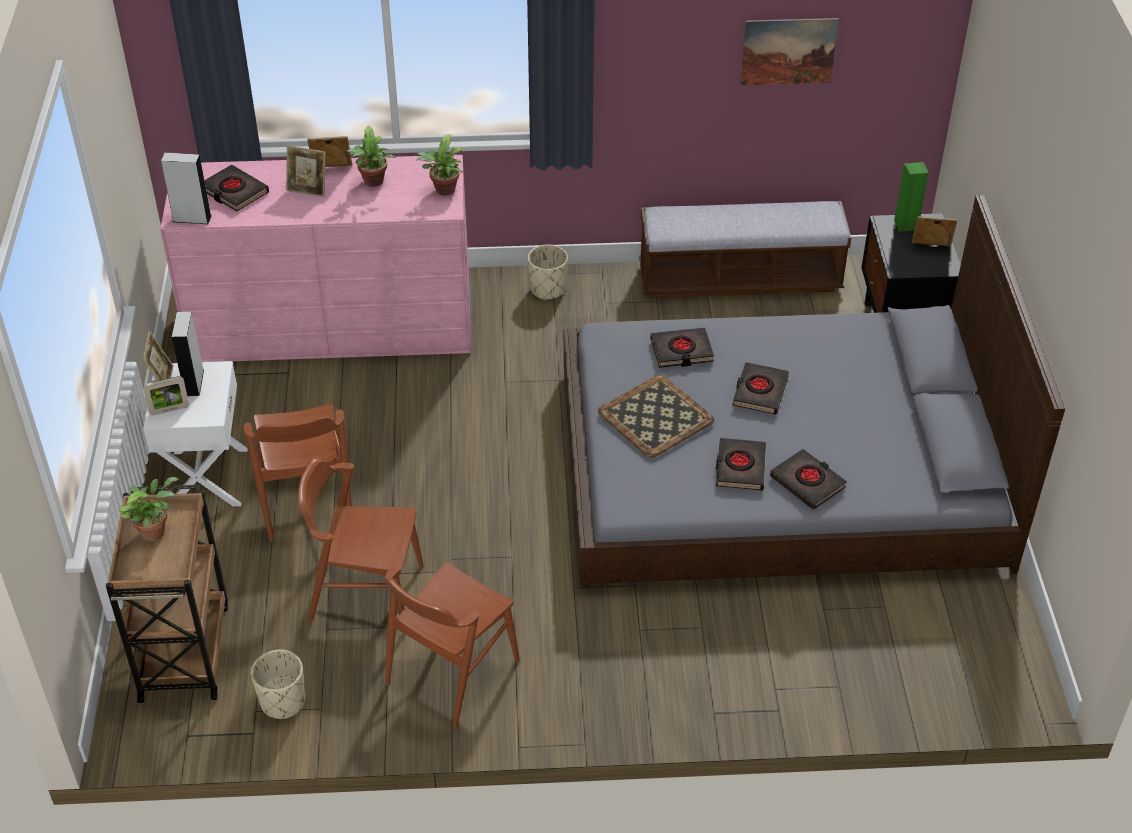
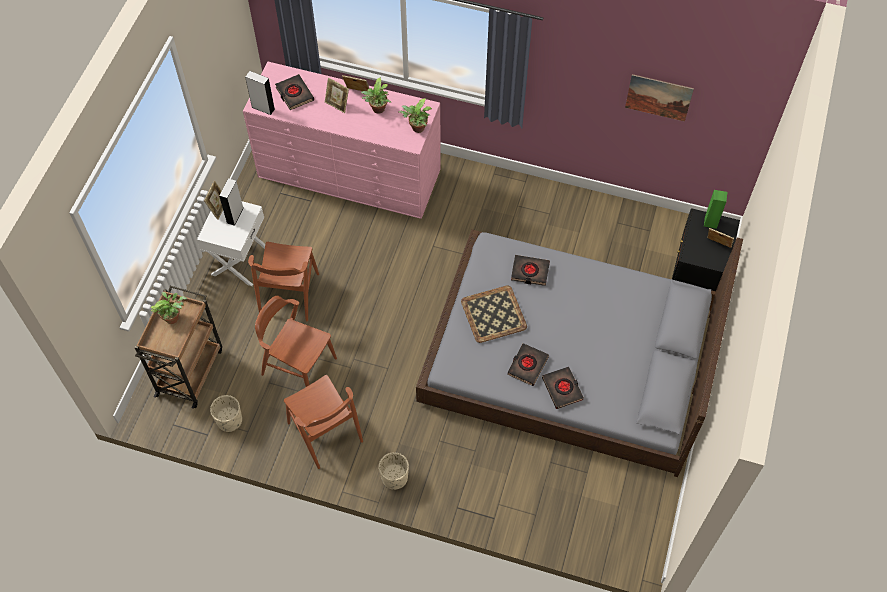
camera: 20 degrees right, 15 degrees up
(169, 410) = (215, 230): picture frame -> none
(451, 672) = (325, 432): brown chair -> brown chair turned 90 degrees counterclockwise
(548, 289) = (487, 185): beige planter -> beige planter (394, 478)
(740, 279) = (609, 212): bench -> none
(759, 392) = (564, 316): black book -> none

